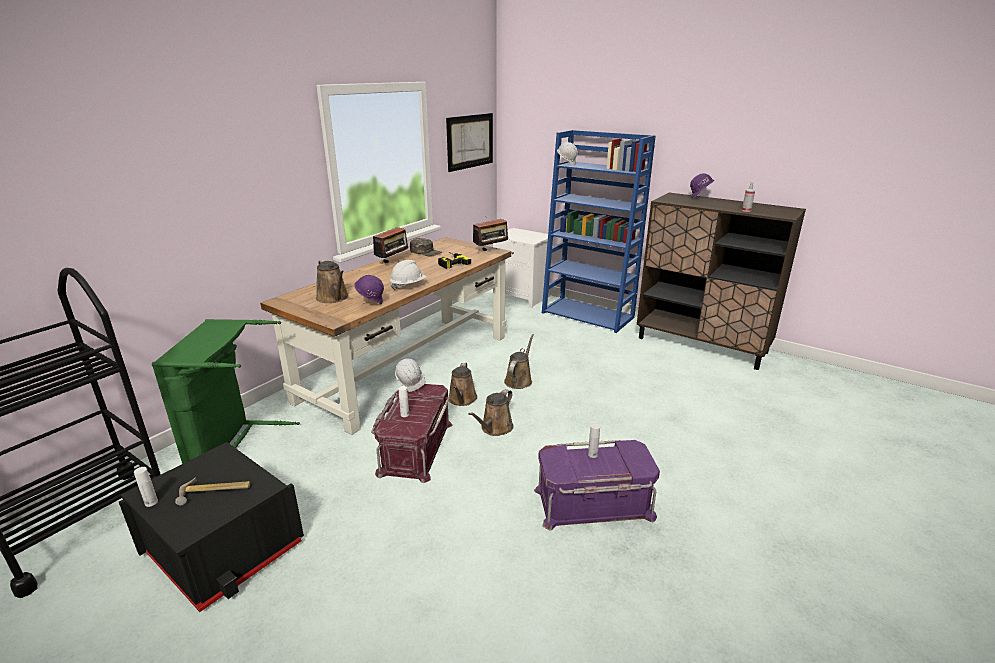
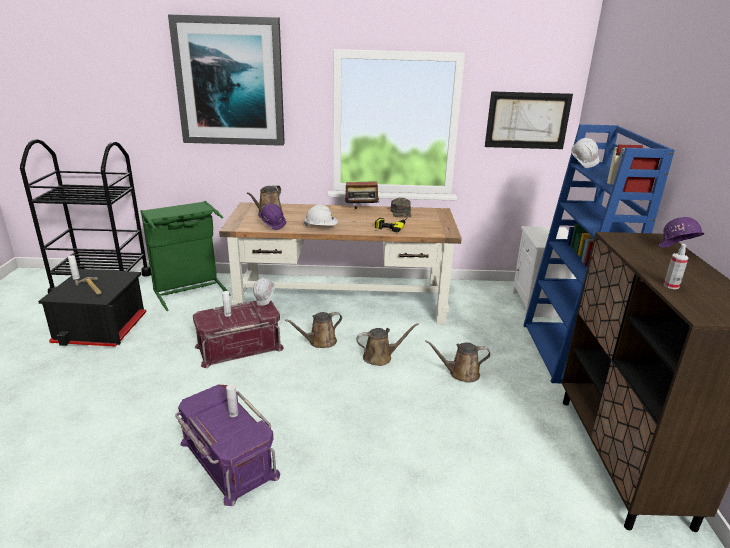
camera: 55 degrees right, 0 degrees up
(204, 140) = (230, 82): none -> picture
(491, 251) = (446, 231): radio -> none
(495, 428) = (294, 371): brown watering can -> brown watering can (461, 373)

